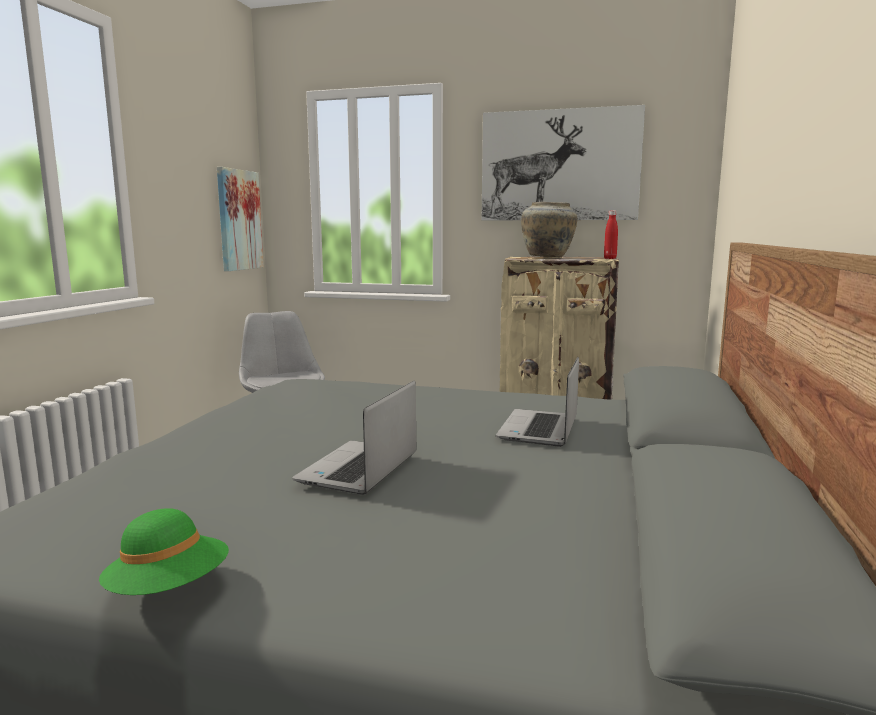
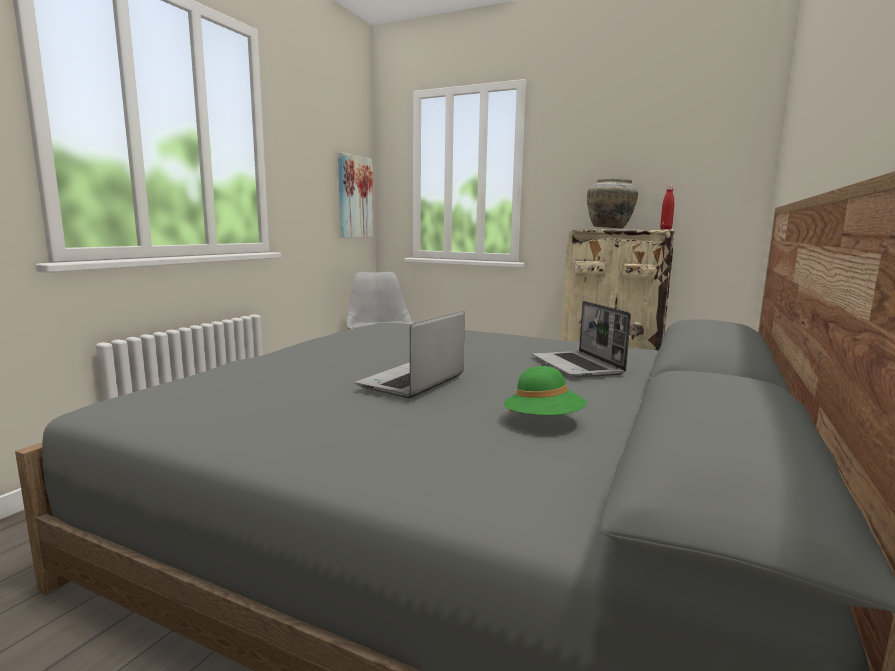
camera: 10 degrees right, 0 degrees up
(169, 590) = (236, 446): green hat -> green hat (544, 422)
(540, 430) = (578, 366): laptop -> laptop turned 45 degrees counterclockwise
(559, 165) = (625, 148): picture -> none

